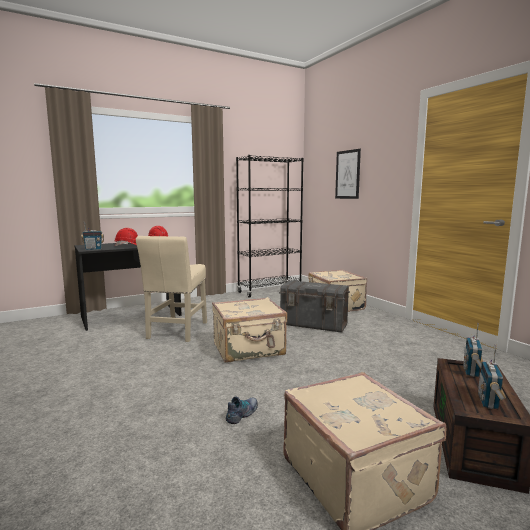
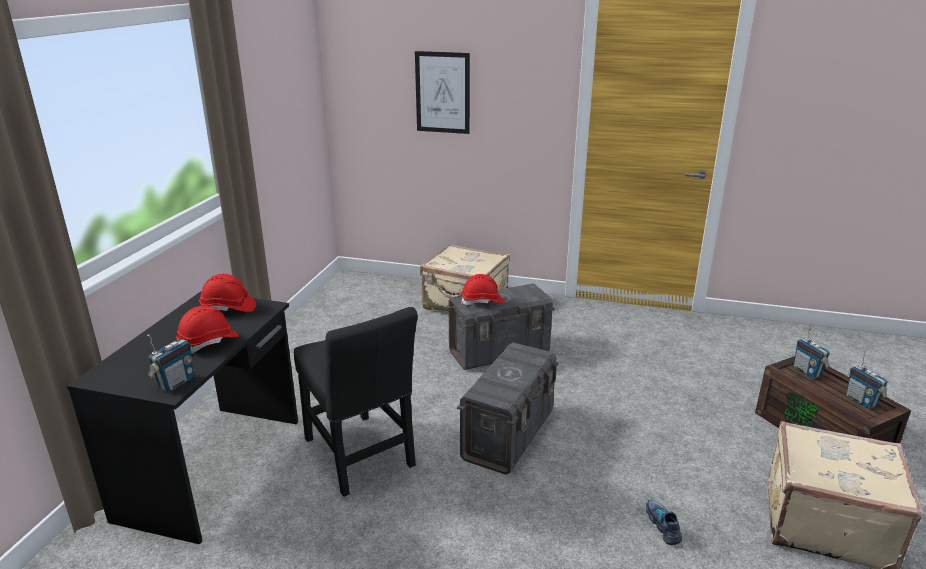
camera: 45 degrees left, 15 degrees up
(177, 331) = (360, 456): beige chair -> black chair
(249, 349) = (509, 434): beige suitcase -> grey storage box
(269, 291) = (330, 307): black bookcase -> none
(302, 284) = (482, 301): none -> red hard hat

